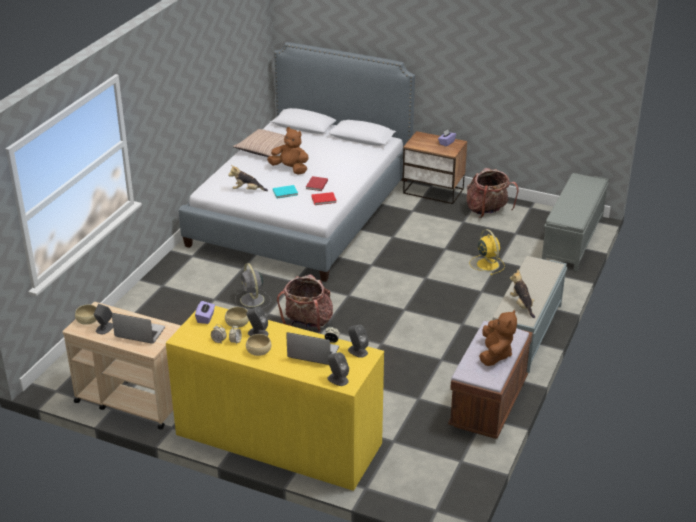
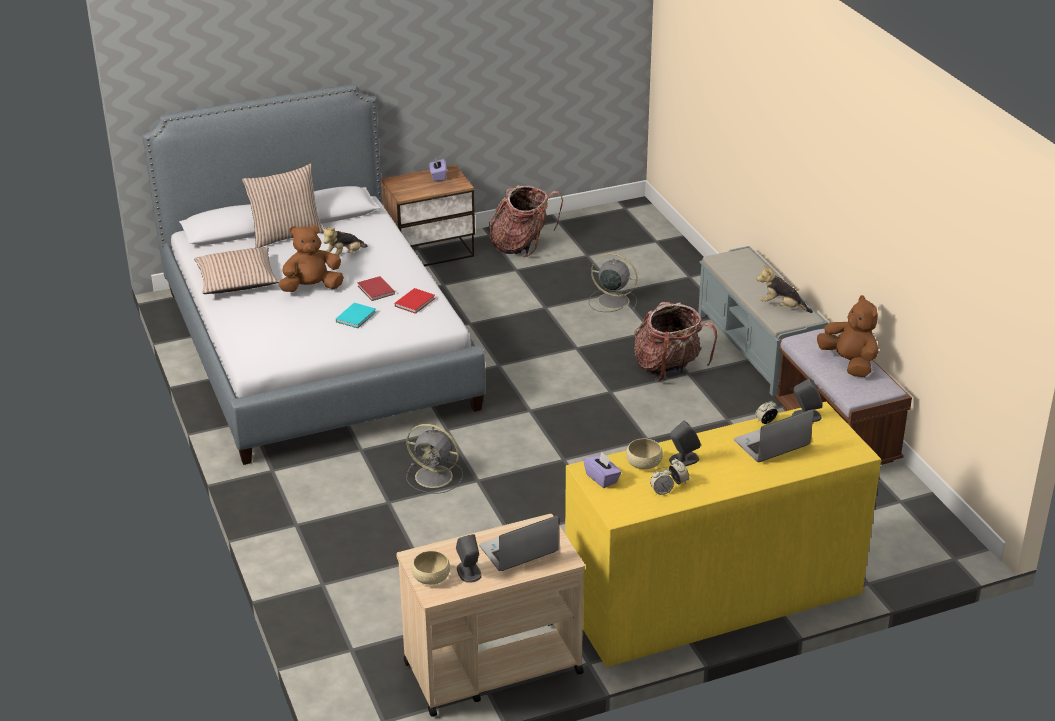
camera: 45 degrees left, 0 degrees up
(247, 190) = (305, 337): plush toy -> plush toy (344, 256)
(258, 351) = (718, 475): beige bowl -> none
(307, 323) = (538, 464): backpack -> backpack (669, 368)
(323, 138) = (286, 235): none -> pillow
(337, 379) = (839, 453): grey speaker -> none
(487, 264) = (611, 301): yellow fan -> grey fan
(572, 240) = (651, 235): grey bench -> none

